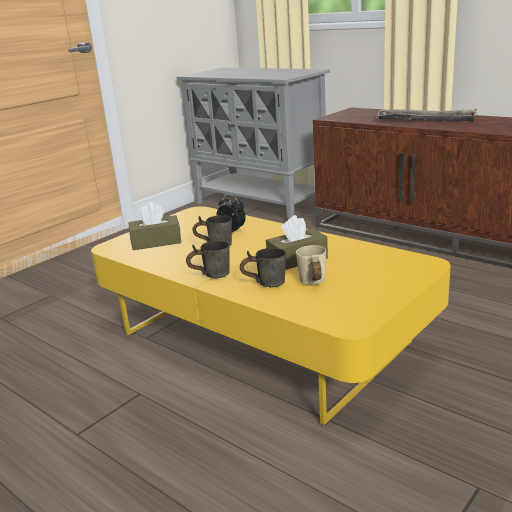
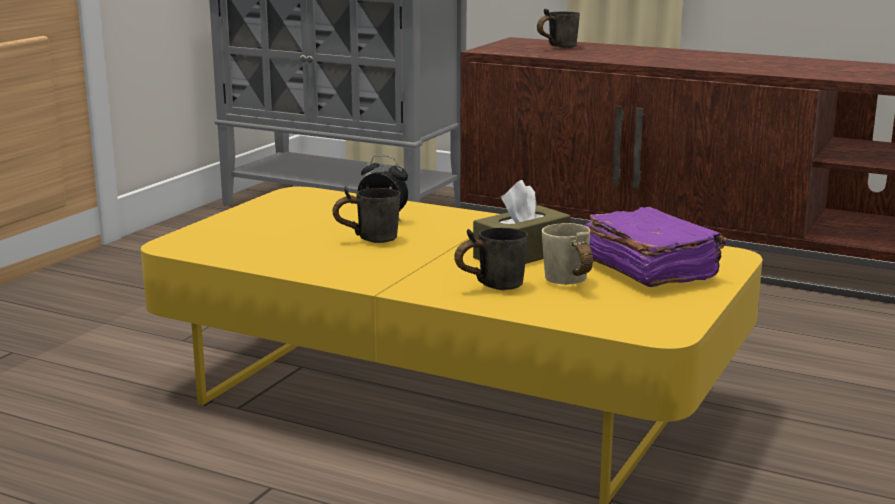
camera: 15 degrees left, 5 degrees down
(156, 242) = (257, 236): brown tissue box -> none
(210, 275) = (390, 278): grey mug -> grey mug (555, 47)
(369, 274) = (648, 270): none -> purple book
(426, 120) = (651, 57): tray -> none

